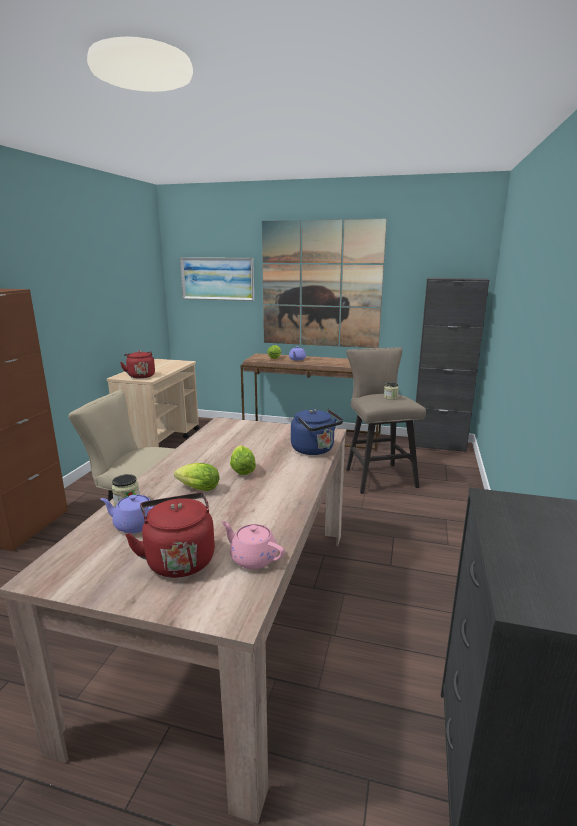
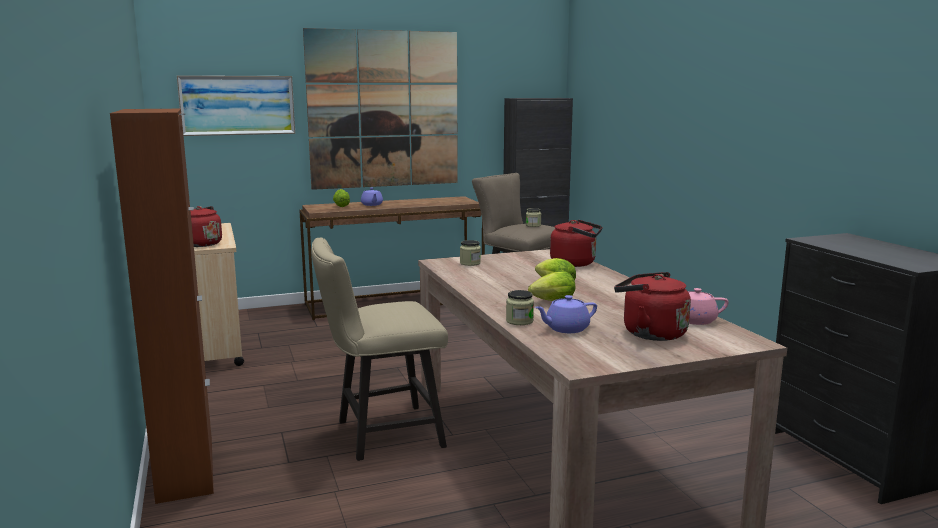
camera: 35 degrees left, 5 degrees down
(238, 429) = (470, 263): none -> jar
(314, 450) = (576, 263): blue kettle -> red kettle

